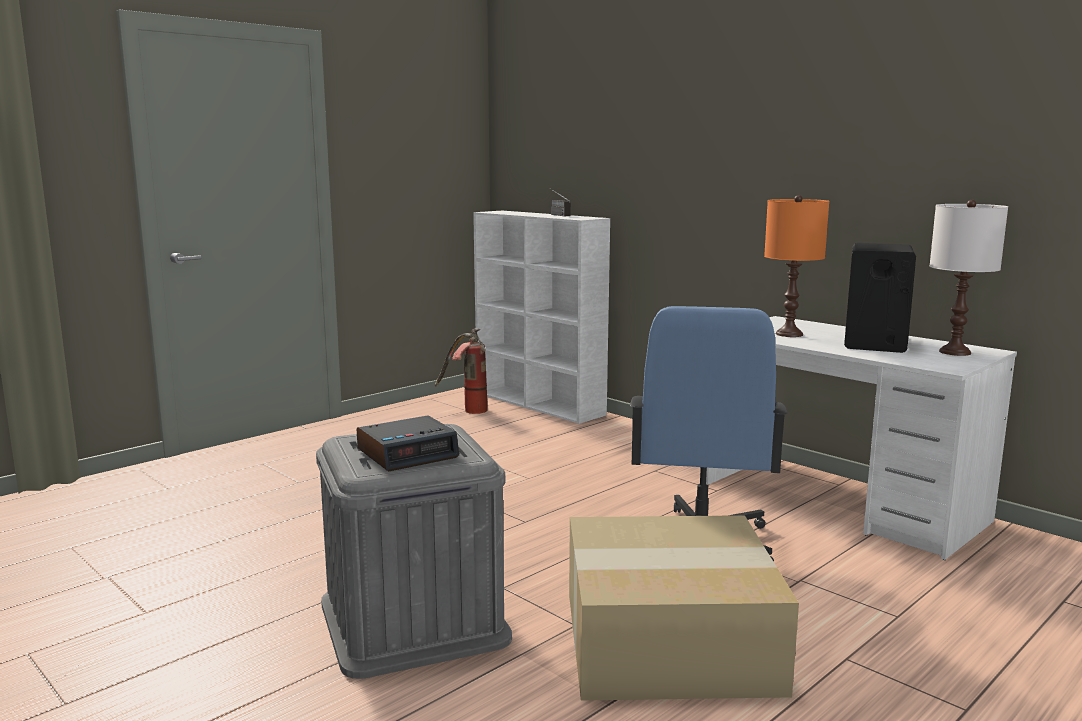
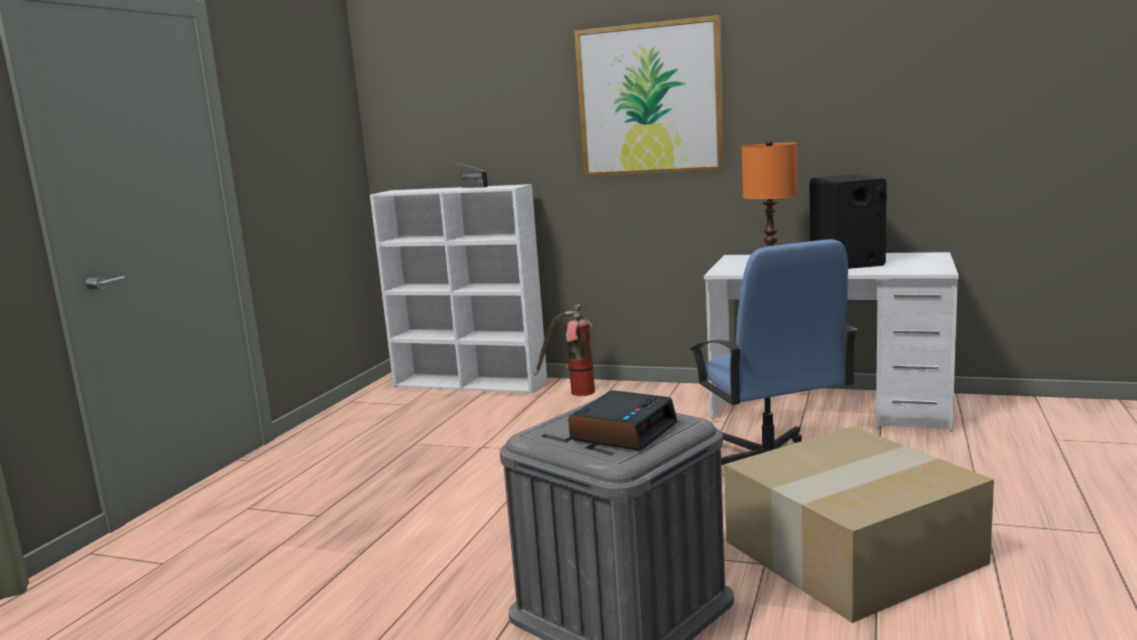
camera: 25 degrees left, 0 degrees up
(466, 410) = (405, 404): fire extinguisher -> fire extinguisher (573, 394)
(722, 141) = (650, 99): none -> picture
(954, 352) = (914, 259): white table lamp -> none

